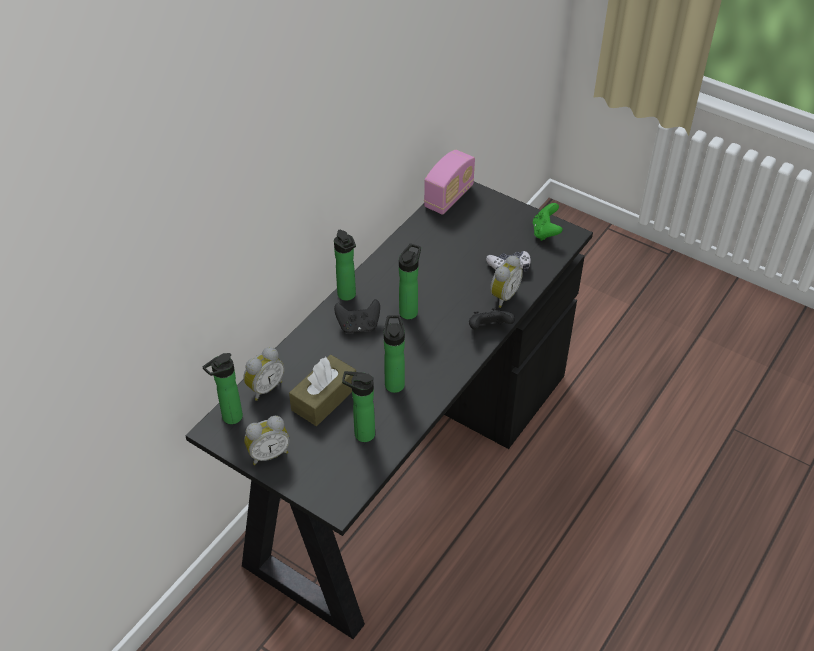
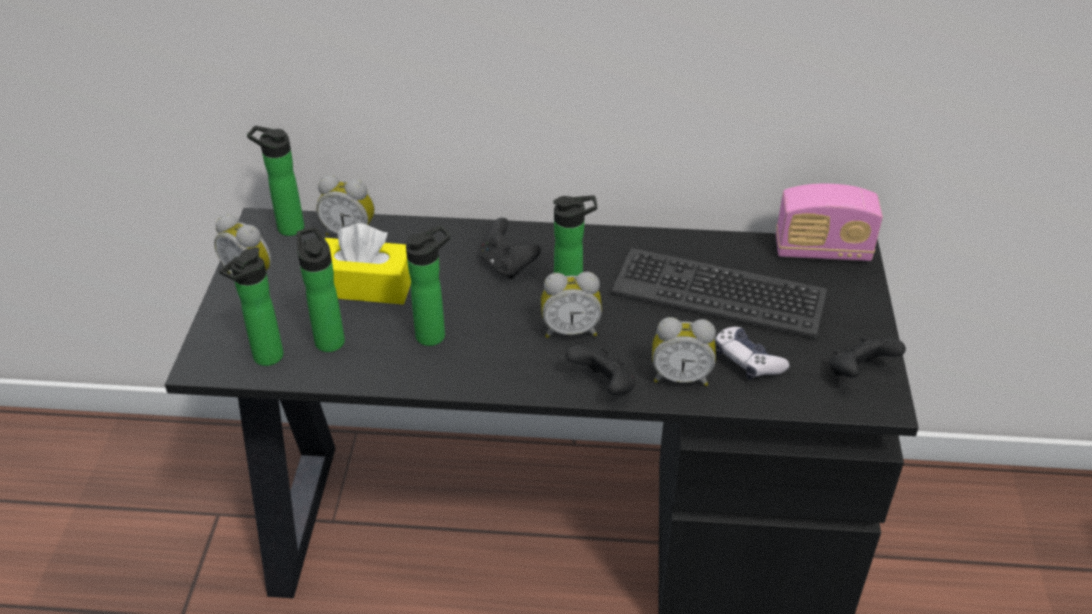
camera: 60 degrees right, 5 degrees down
(324, 398) = (366, 285): brown tissue box -> yellow tissue box
(348, 296) = (551, 237): bottle -> bottle (265, 359)
(435, 323) = (570, 330): none -> alarm clock
(451, 251) = (719, 293): none -> keyboard
(545, 232) = (858, 373): green game controller -> black game controller

